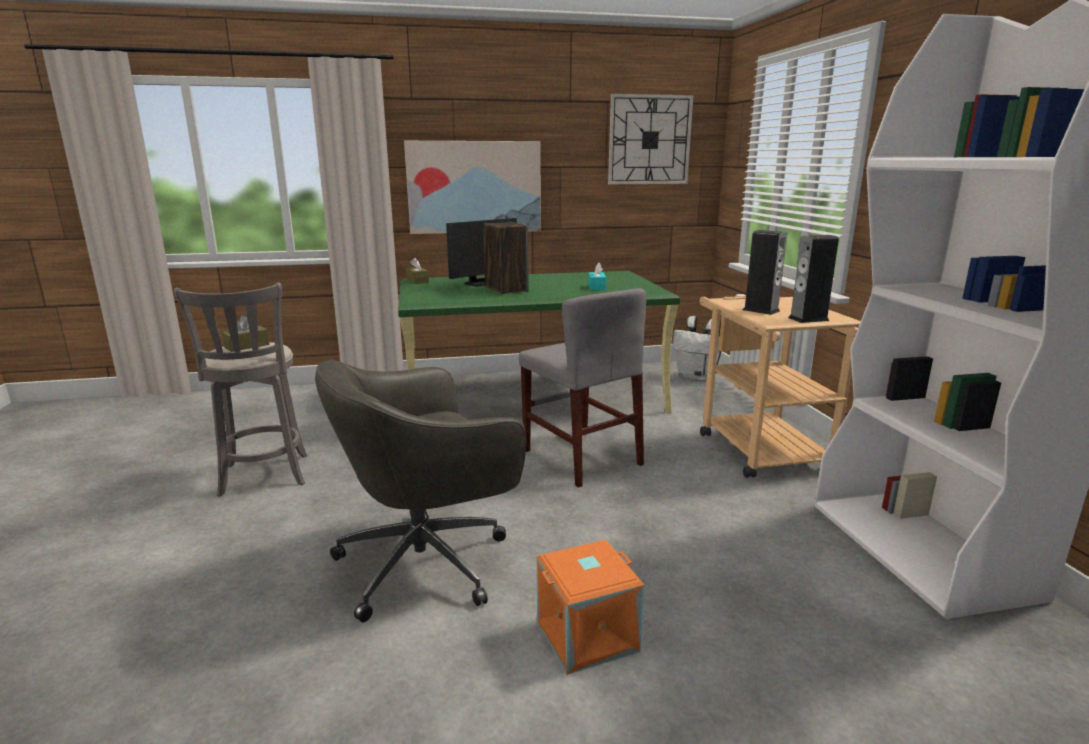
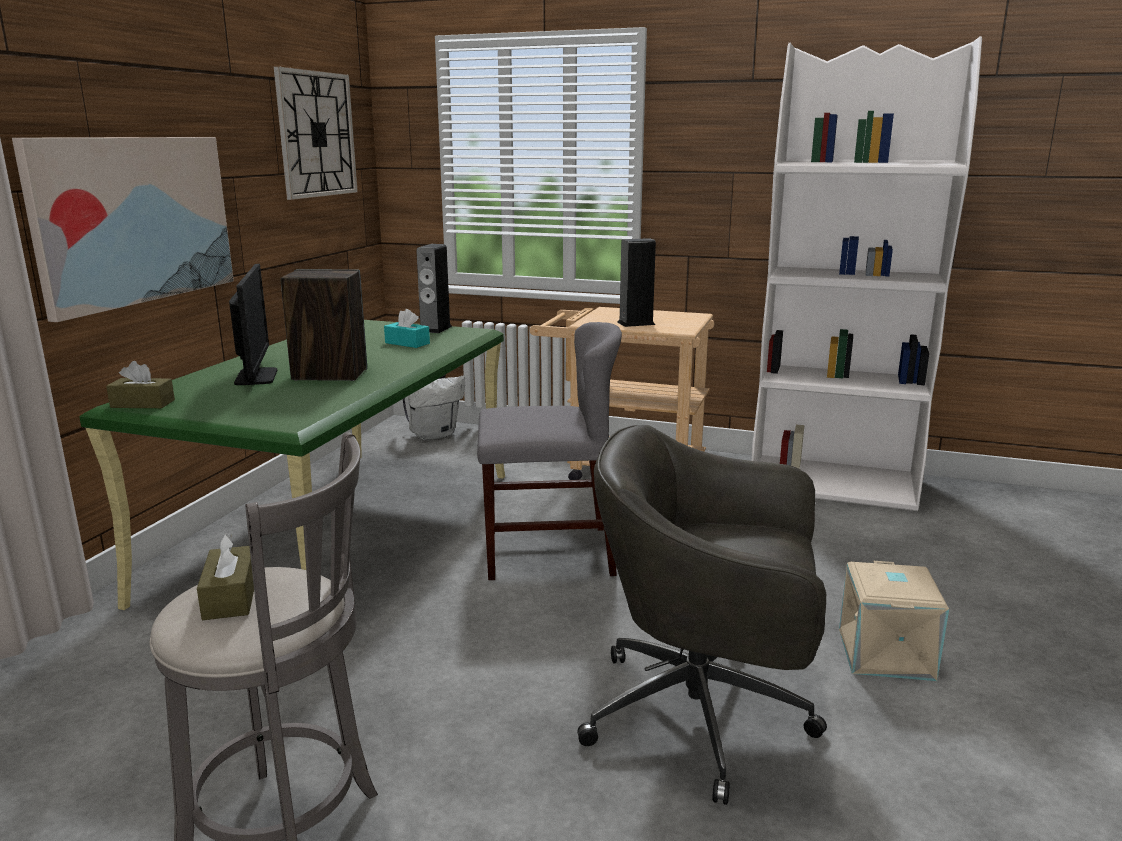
camera: 60 degrees left, 0 degrees up
(428, 562) = (703, 716): grey office chair -> grey office chair turned 105 degrees clockwise
(587, 637) = (887, 654): orange storage box -> beige storage box
(808, 319) = (685, 321): speaker -> speaker (435, 329)

